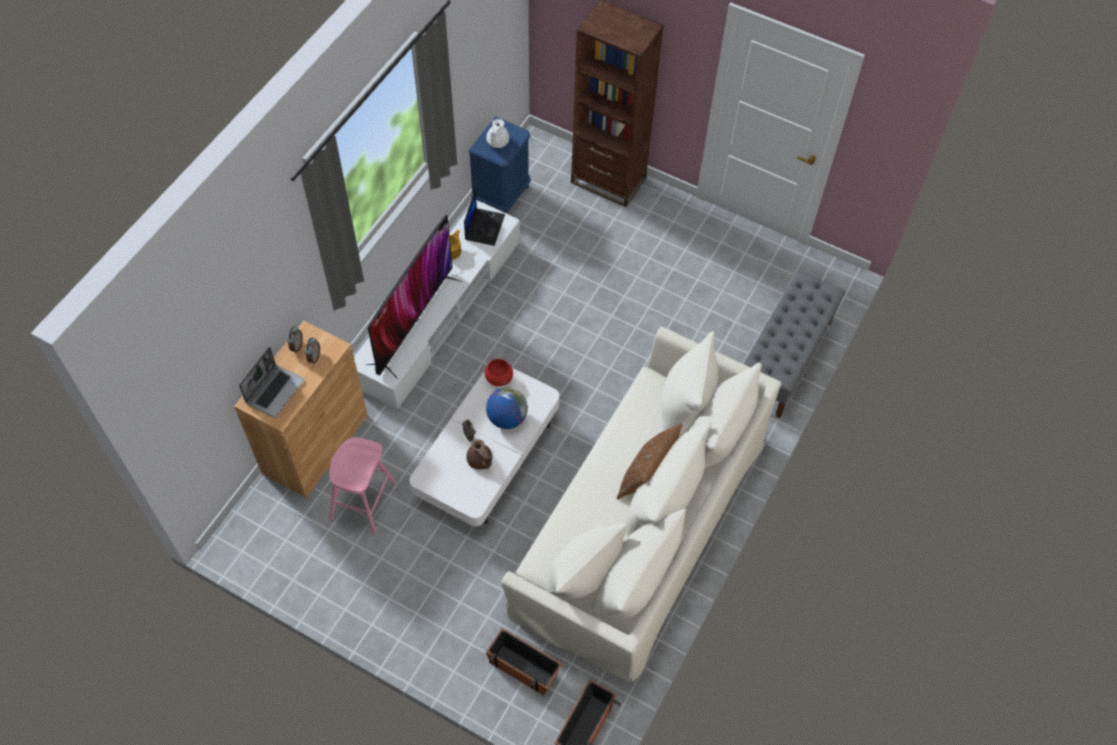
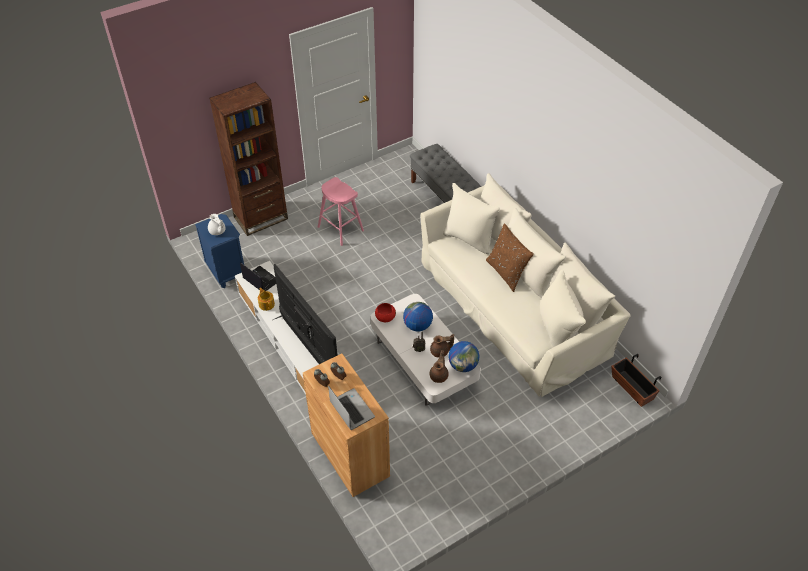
camera: 60 degrees left, 10 degrees down
(363, 501) = (413, 443): pink stool -> pink stool (340, 229)
(442, 476) = (439, 375): none -> brown teapot
(472, 495) = (463, 365): none -> globe
(523, 668) = (580, 403): planter -> none

